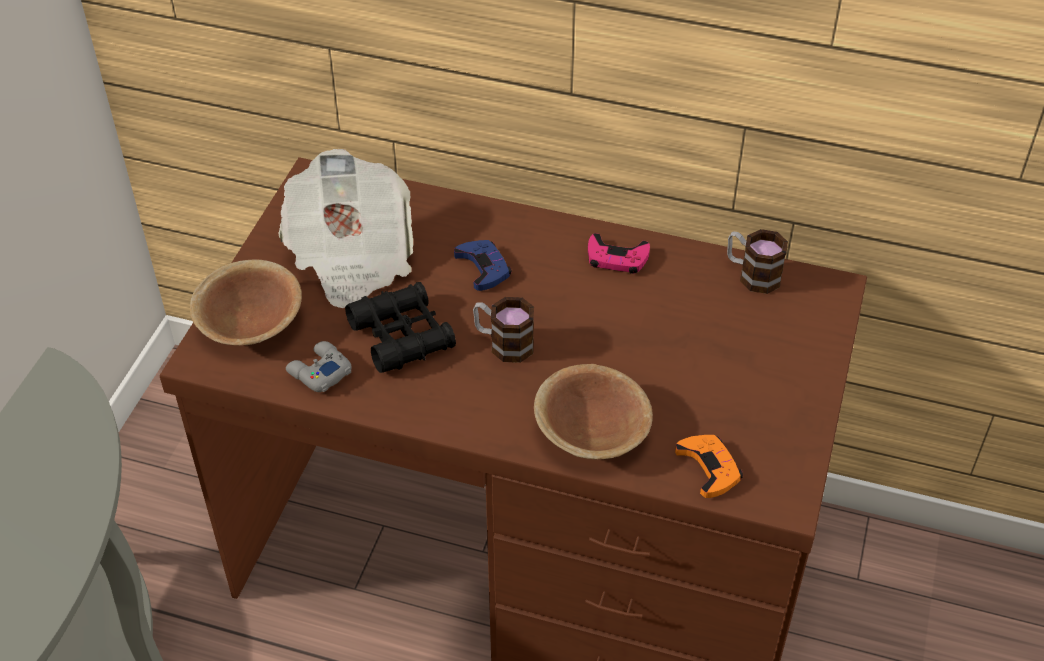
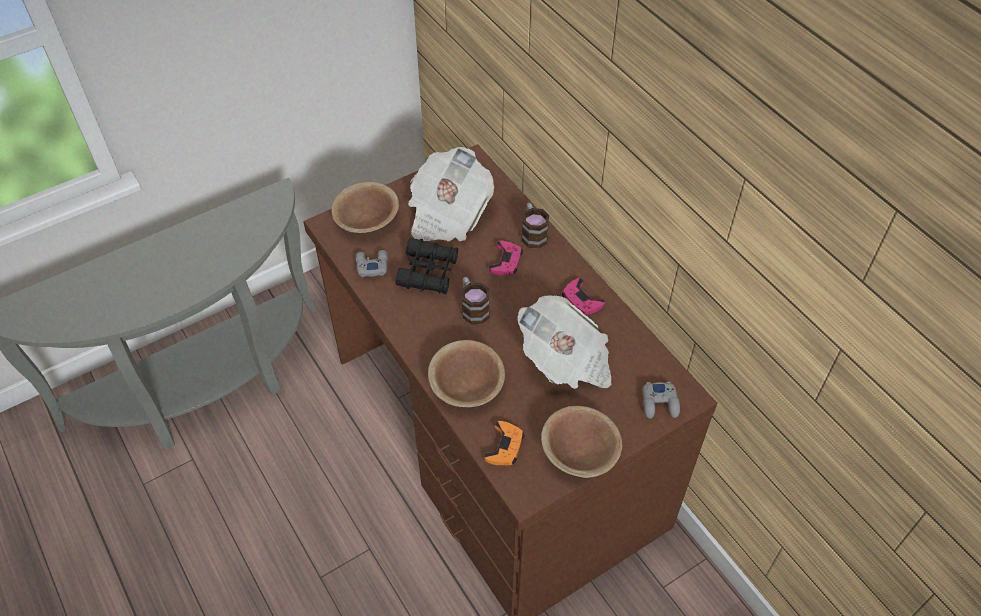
camera: 40 degrees right, 5 degrees up
(483, 268) = (506, 261): blue game controller -> pink game controller
(672, 332) = (566, 360): none -> newspaper
(752, 274) = (648, 357): mug -> mug (533, 234)
(792, 417) = (580, 452): none -> brown bowl
(815, 312) = (660, 403): none -> grey game controller

